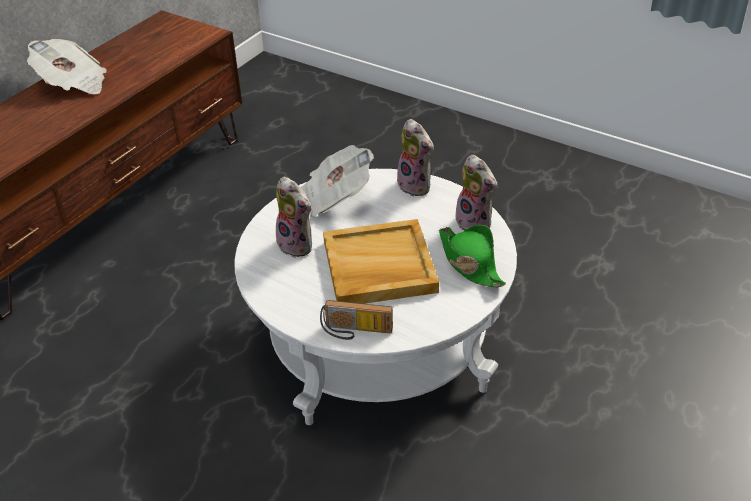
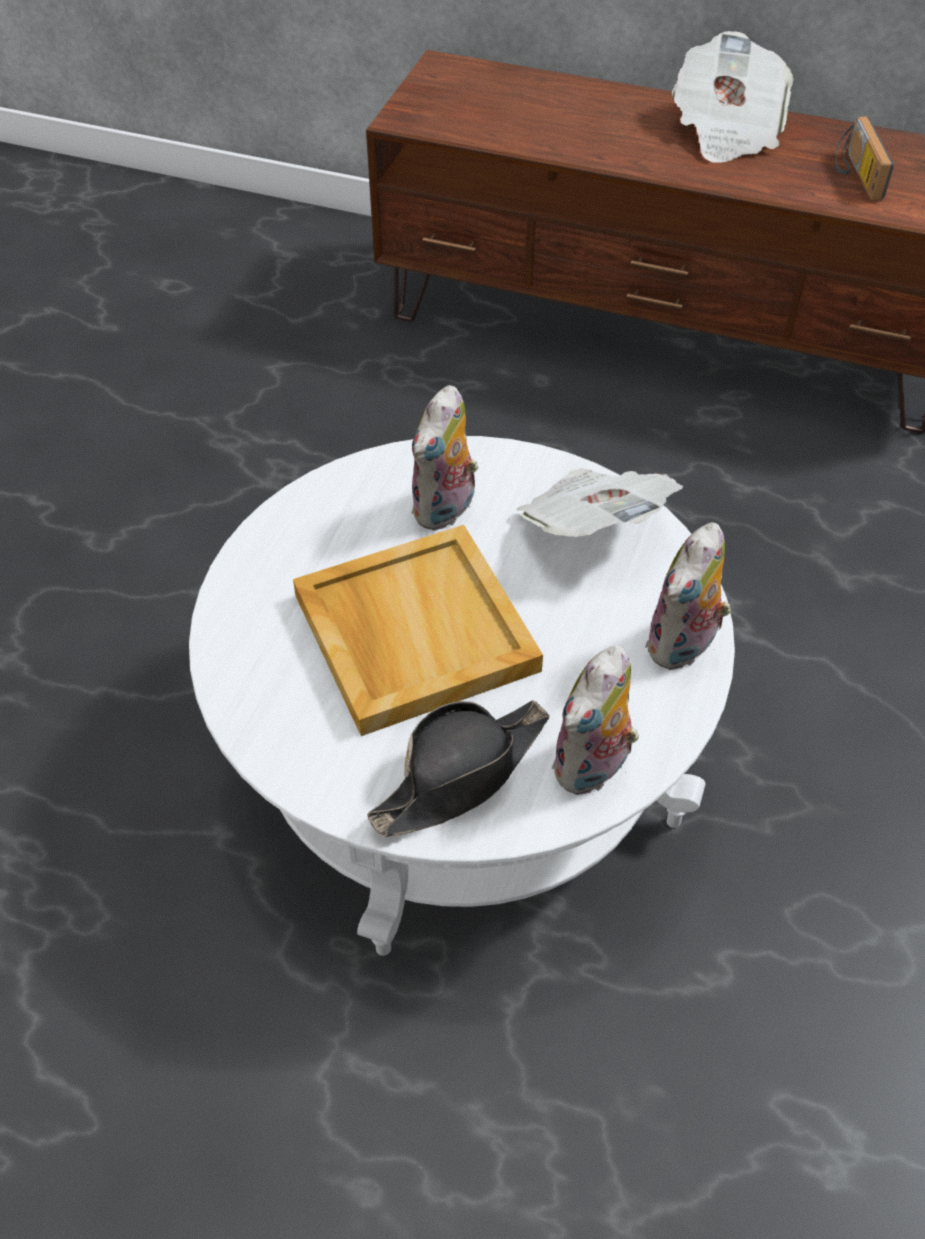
camera: 75 degrees right, 10 degrees up
(355, 331) = (238, 632): radio -> radio (855, 175)
(469, 262) = (462, 774): green hat -> black hat

